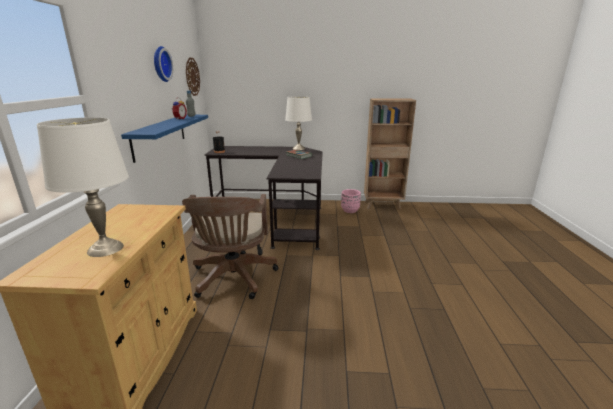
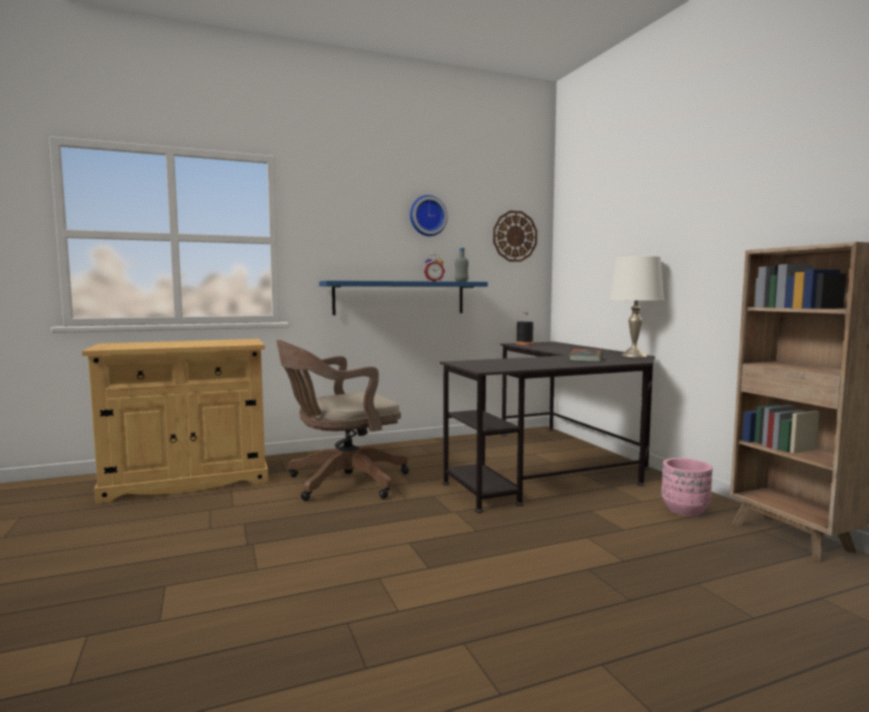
camera: 65 degrees right, 15 degrees down
(105, 248) = (153, 345): white table lamp -> none

